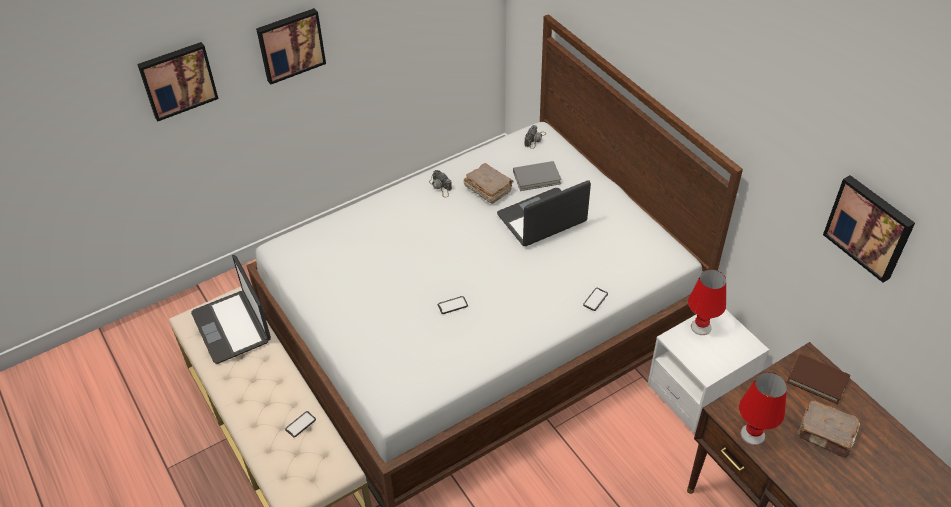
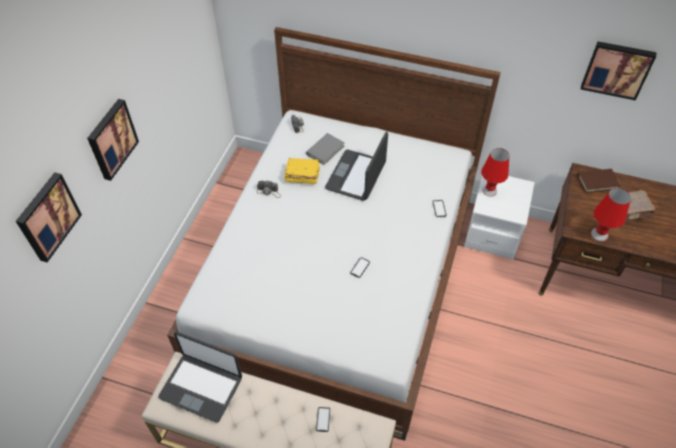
camera: 40 degrees left, 5 degrees up
(488, 189) = (302, 175): brown book -> yellow book

